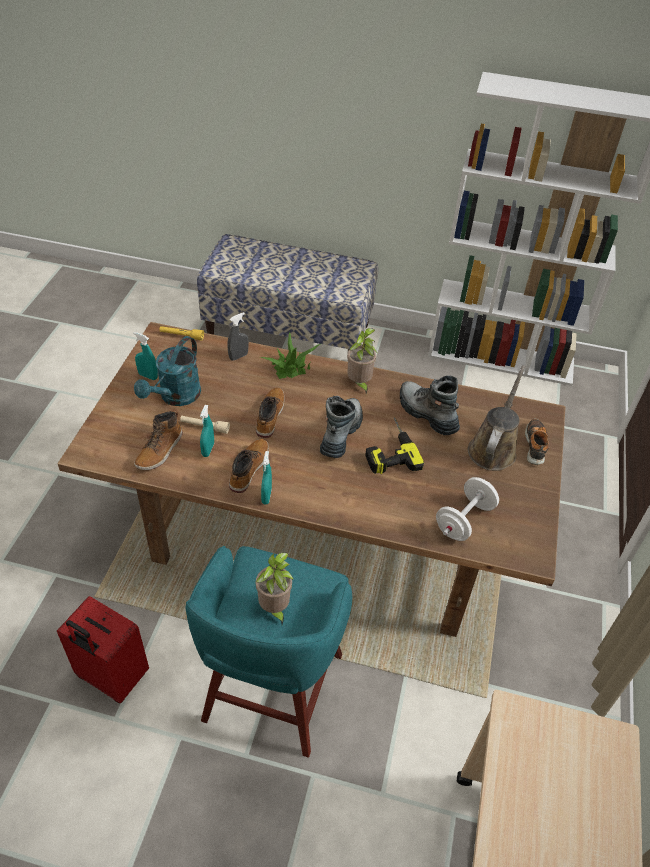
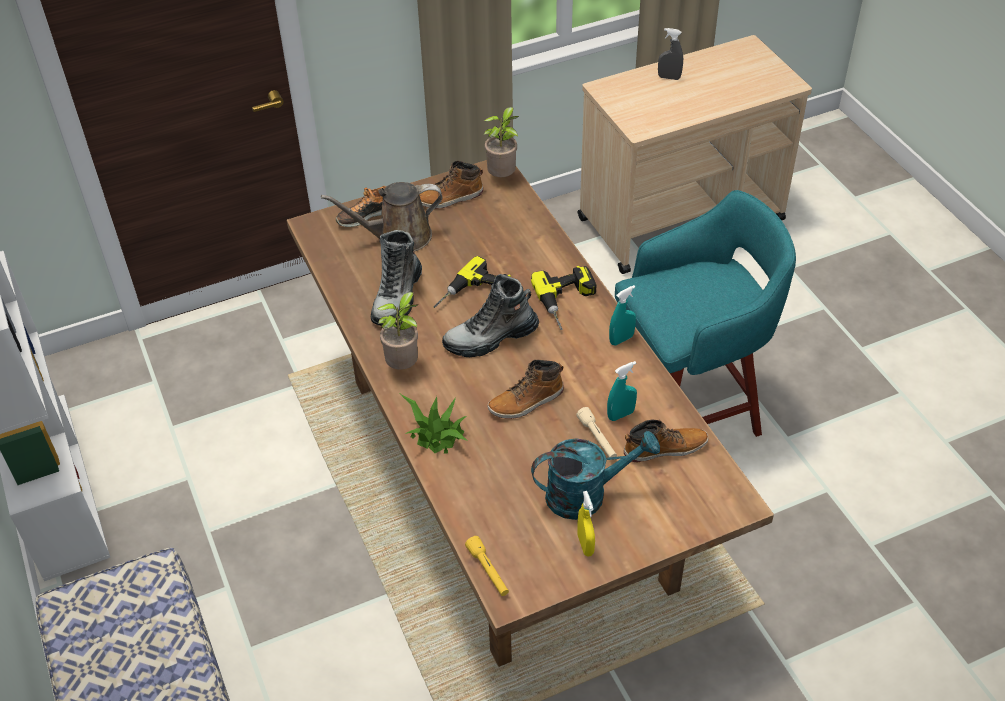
camera: 125 degrees left, 0 degrees up
(111, 677) = (805, 521): red suitcase -> none
(148, 376) = (585, 545): turquoise spray bottle -> yellow spray bottle
(238, 356) = (466, 490): grey spray bottle -> grey spray bottle (669, 77)
(248, 469) = (607, 371): boot -> boot (449, 198)
(274, 608) = (700, 291): potted plant -> potted plant (503, 177)
(331, 493) = (569, 302): none -> power drill
(464, 520) = (503, 217): white dumbbell -> none

